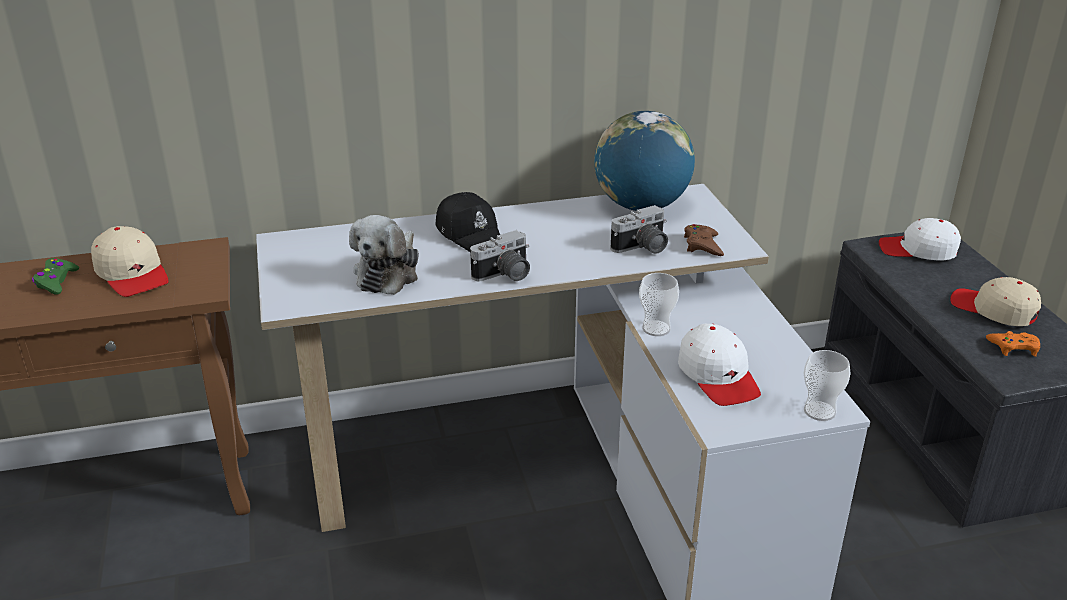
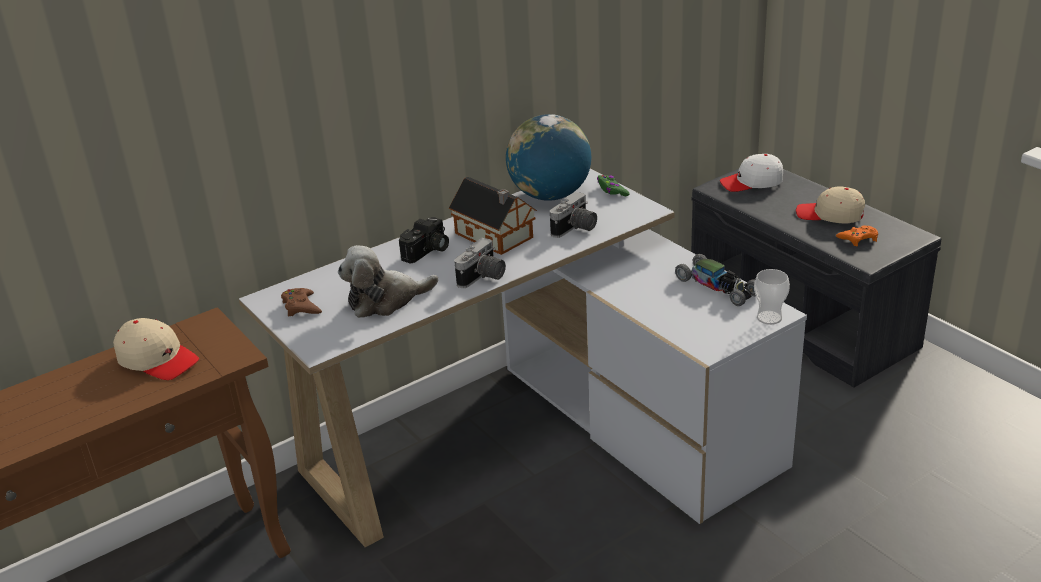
camera: 20 degrees left, 0 degrees up
(56, 282) = (90, 385): green game controller -> green game controller (612, 190)
(388, 273) = (385, 300): plush toy -> plush toy turned 75 degrees clockwise
(470, 233) = (428, 251): black cap -> camera
(551, 235) = (495, 237): none -> toy house
(656, 328) = (613, 290): cup -> none
(702, 245) = (620, 215): brown game controller -> brown game controller (301, 307)
(718, 376) = (682, 313): white cap -> none
(780, 357) = (717, 287): none -> toy car

